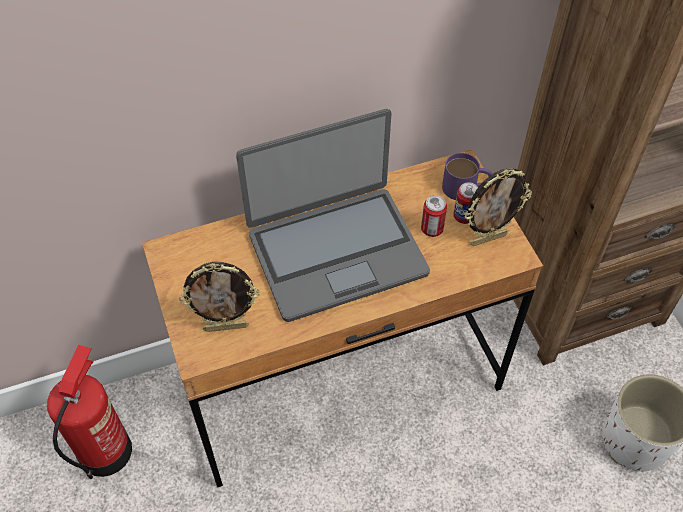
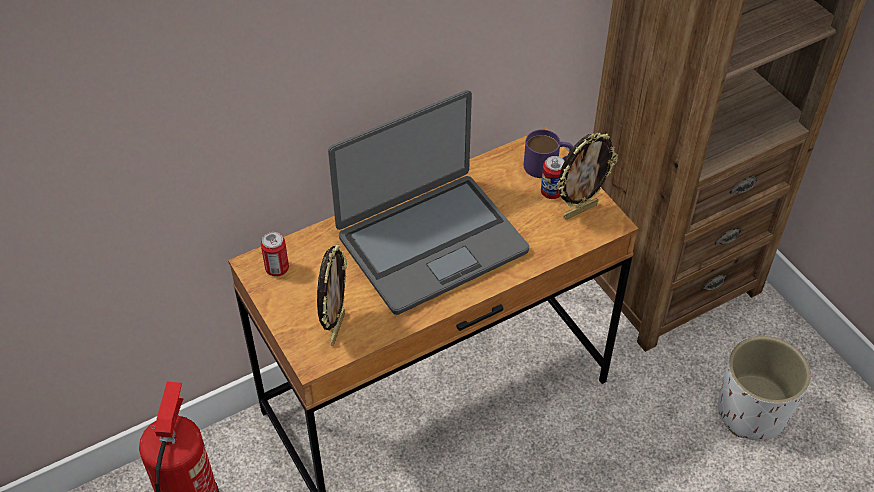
camera: 10 degrees left, 5 degrees down
(226, 326) = (336, 328): picture frame -> picture frame turned 60 degrees counterclockwise
(432, 229) = (522, 208): can -> can (277, 269)

